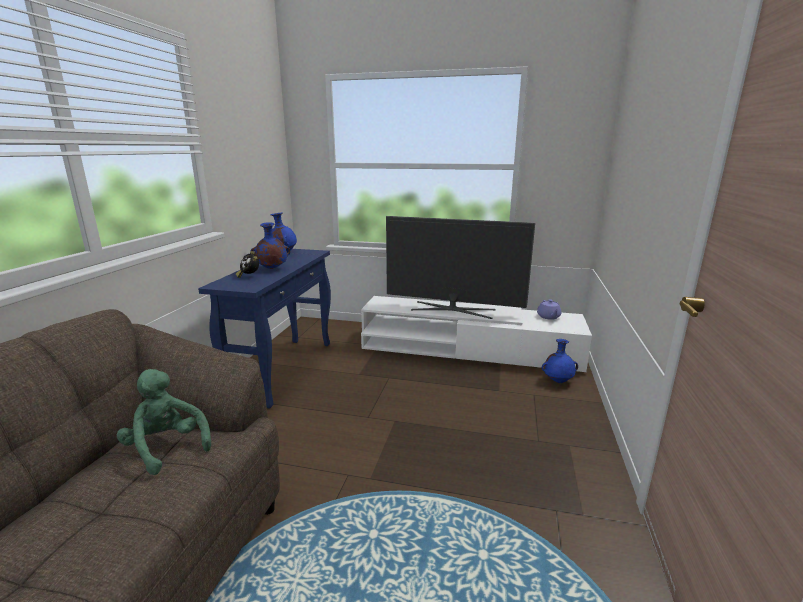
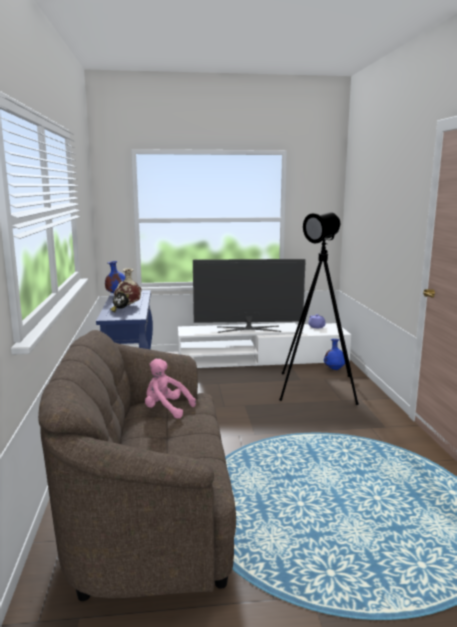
camera: 20 degrees left, 5 degrees down
(167, 447) = (166, 409): green plush toy -> pink plush toy
(271, 269) = (128, 305): blue vase -> beige vase
(512, 410) = (316, 388): none -> black floor lamp

